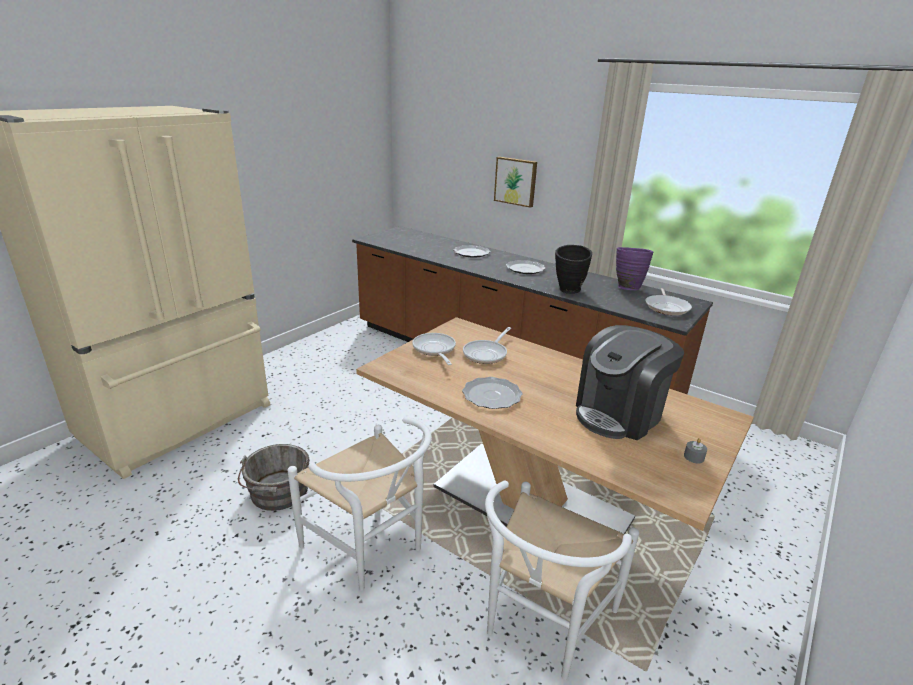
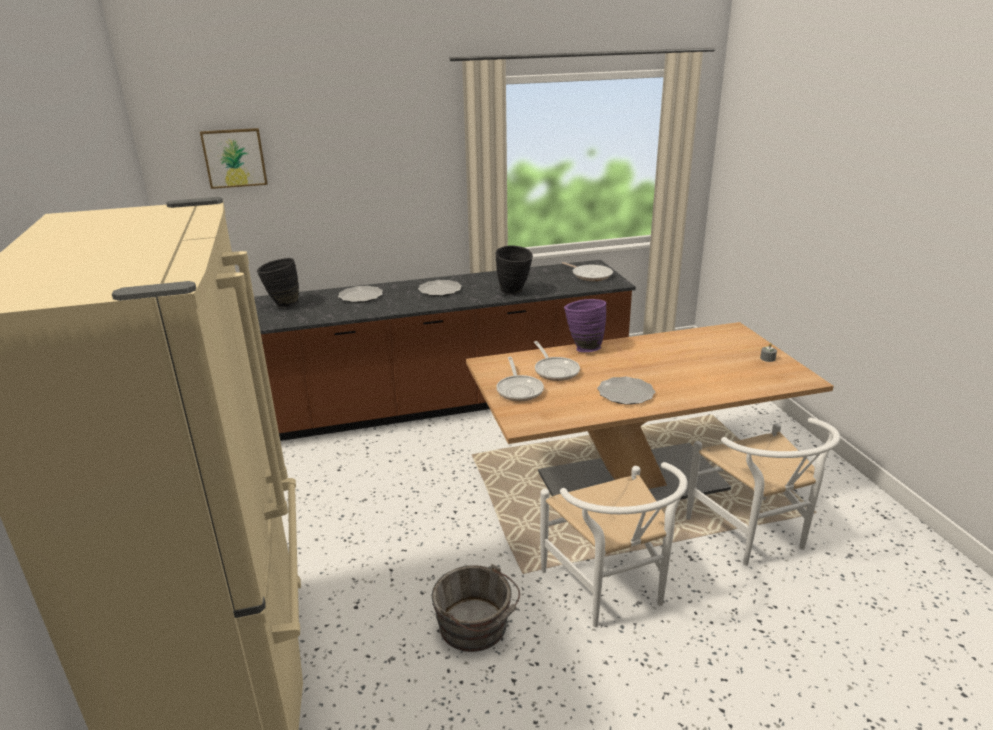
camera: 50 degrees left, 0 degrees up
(371, 548) = (611, 591): white chair -> white chair turned 75 degrees clockwise
(422, 241) = (282, 306): none -> black vase
(434, 350) = (519, 390): frying pan -> frying pan turned 120 degrees counterclockwise
(516, 181) = (365, 201): picture -> picture (234, 158)
(619, 414) = (698, 359): coffee machine -> none
(627, 287) = (538, 272): purple vase -> purple vase (583, 348)

